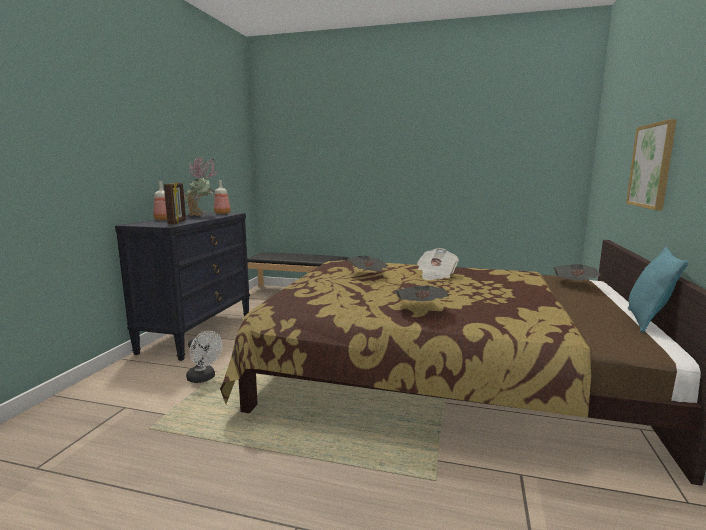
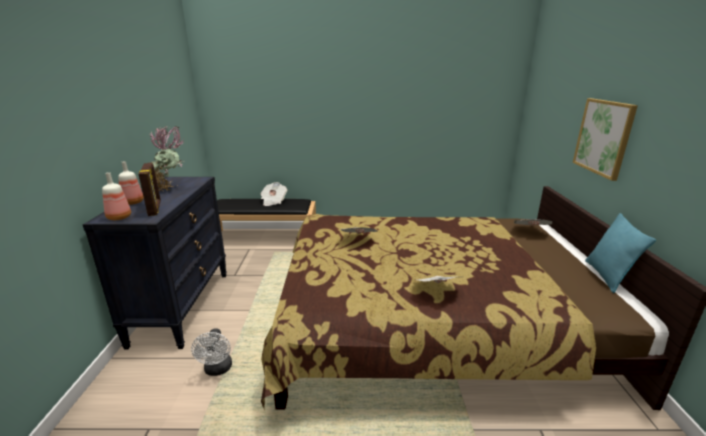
camera: 15 degrees left, 10 degrees up
(204, 378) = (217, 370): white fan -> white fan turned 60 degrees clockwise
(223, 213) = (190, 179): bottle -> bottle (120, 217)
(436, 275) = (418, 234): newspaper -> newspaper (273, 201)

